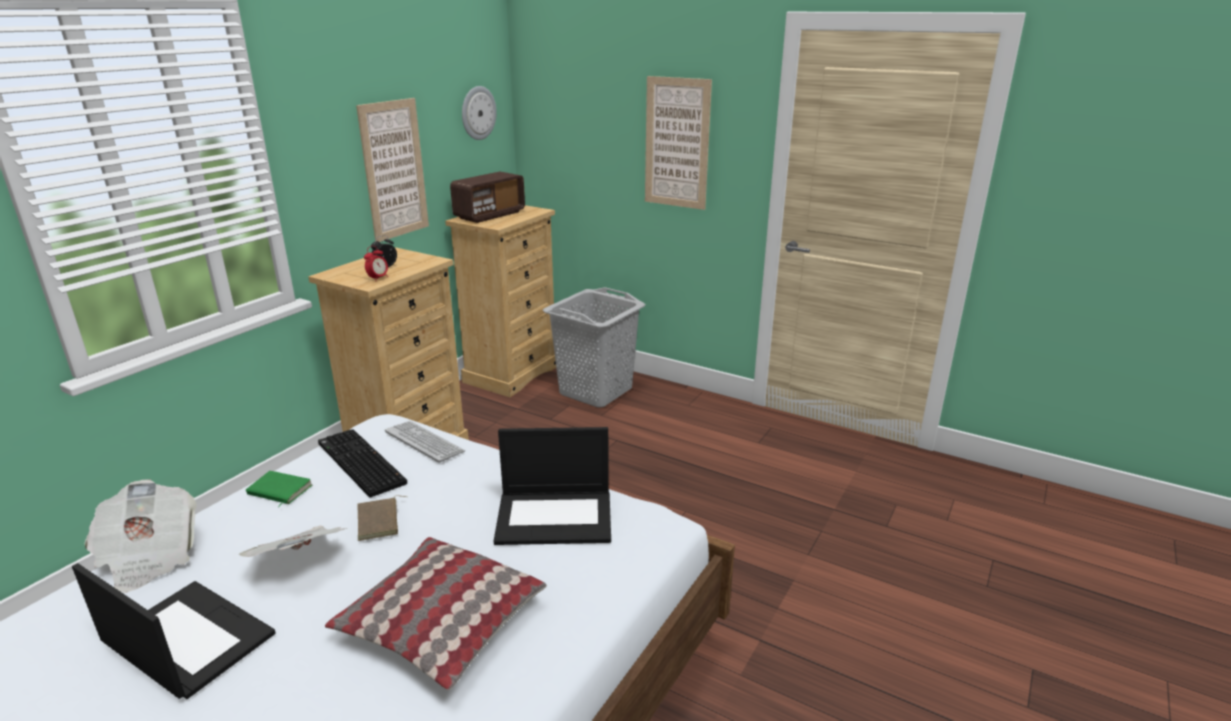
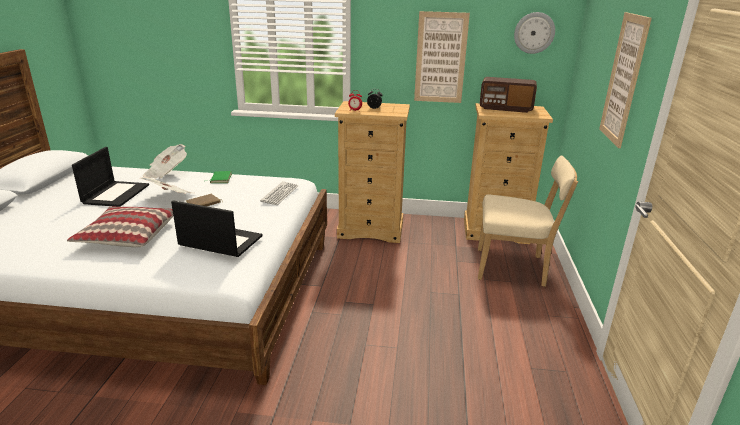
camera: 65 degrees right, 0 degrees up
(358, 464) = (251, 186): keyboard -> none
(556, 517) = (219, 241): laptop -> laptop turned 135 degrees clockwise
(596, 391) = (514, 268): grey laundry basket -> beige chair

